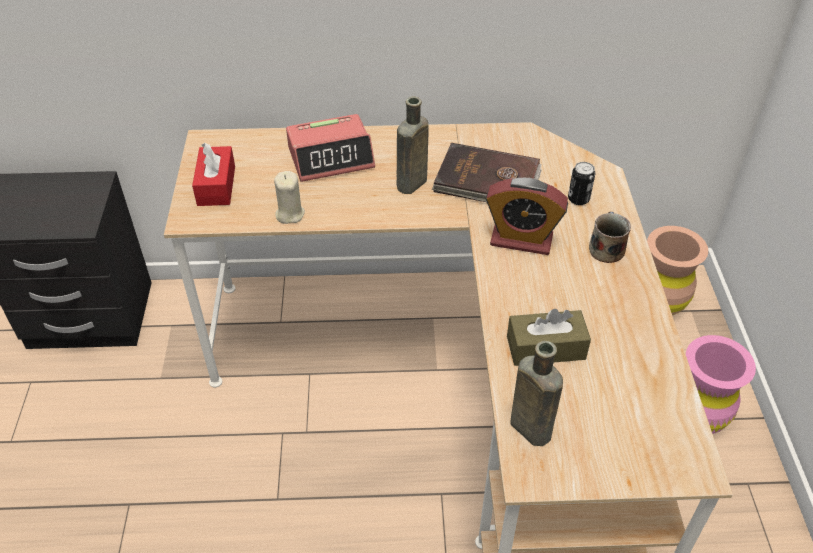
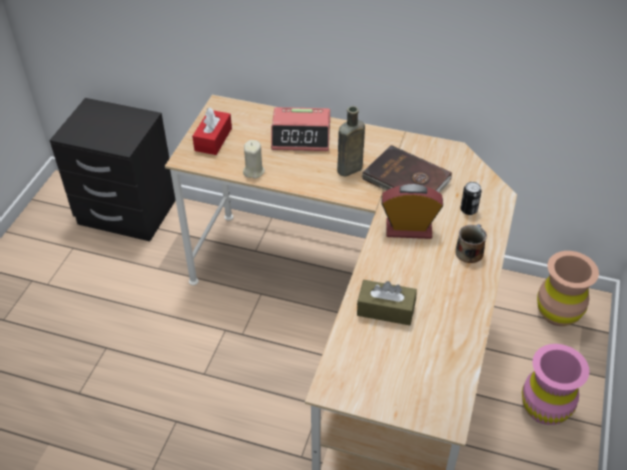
camera: 20 degrees right, 0 degrees up
(521, 240) = (408, 229): alarm clock -> alarm clock turned 150 degrees clockwise
(527, 426) = (345, 358): brown bottle -> none

